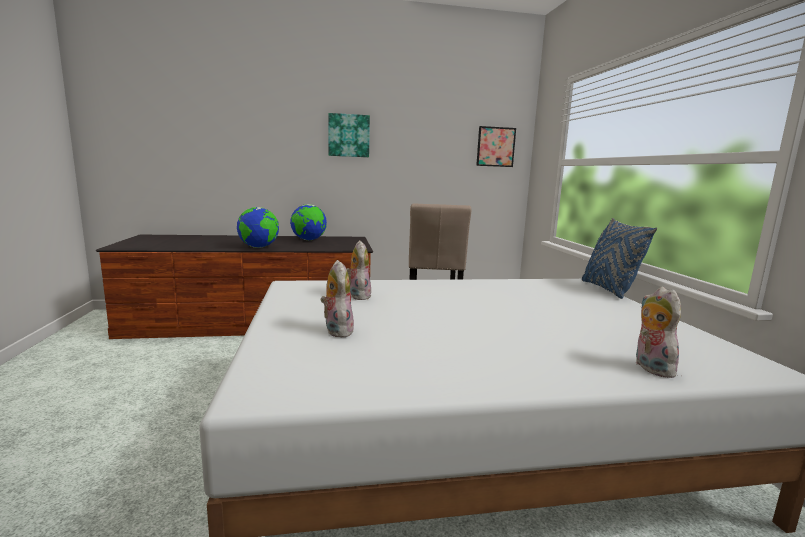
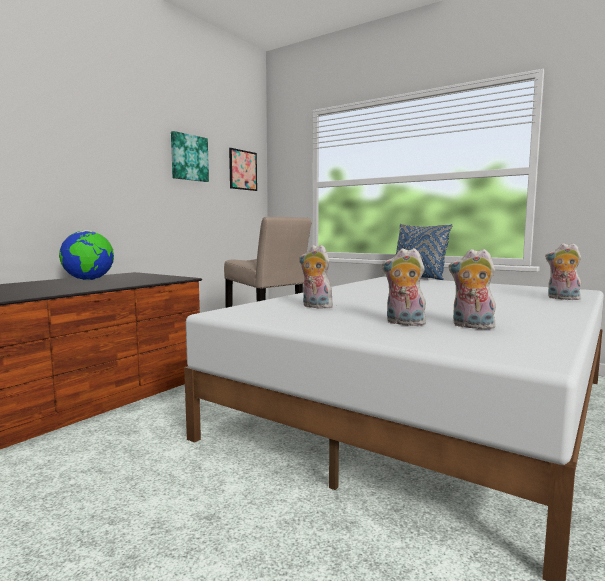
camera: 45 degrees left, 5 degrees down
(259, 247) = (61, 291): globe -> none
(348, 135) = (106, 143): picture -> picture (188, 157)
(363, 353) = (471, 326): none -> plush toy

